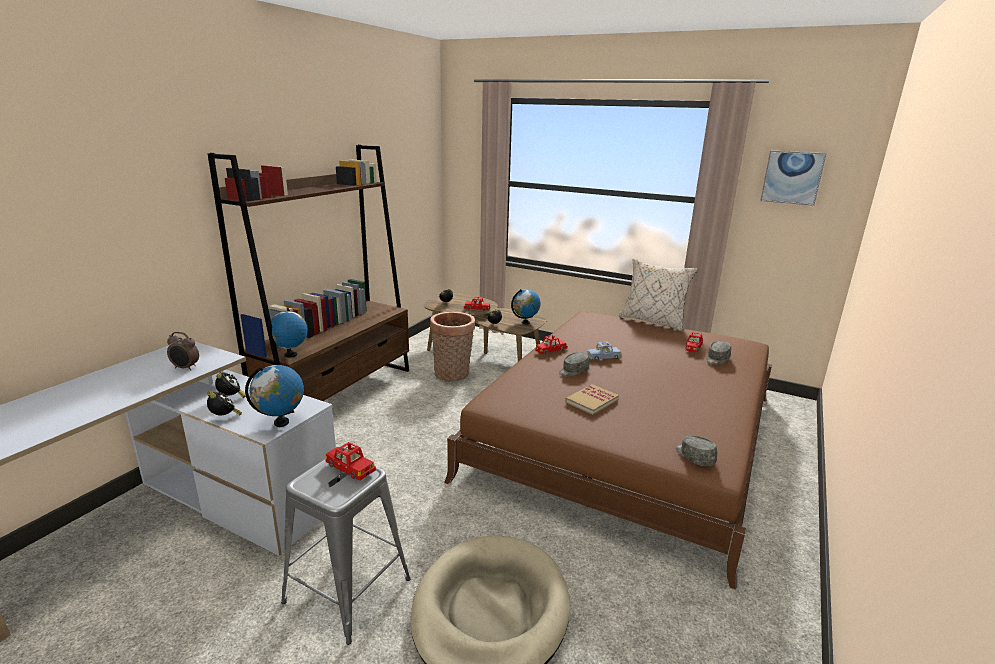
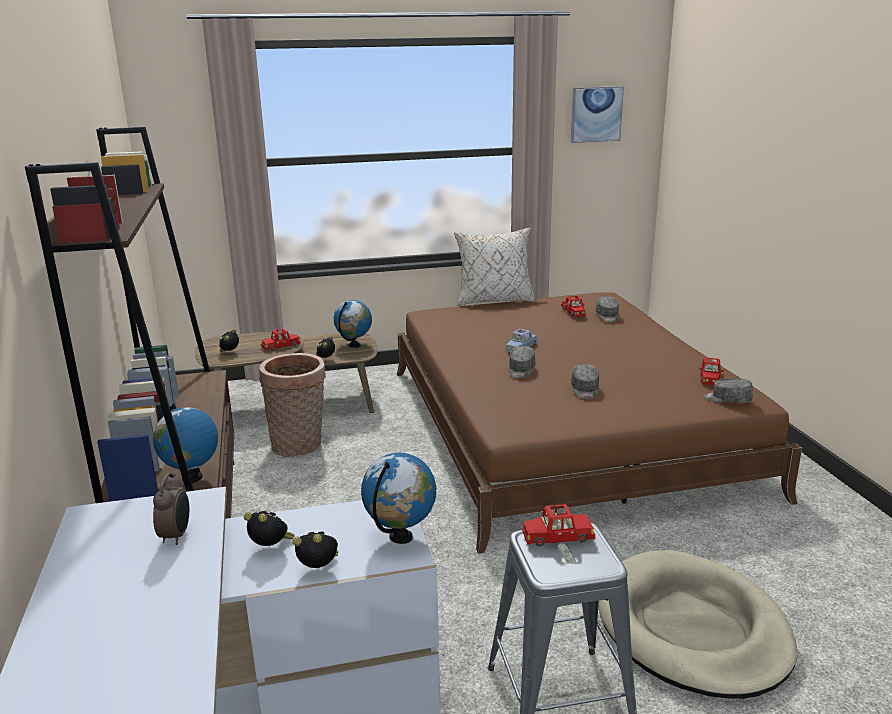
camera: 40 degrees left, 0 degrees up
(185, 368) = (176, 536): alarm clock -> alarm clock turned 60 degrees counterclockwise
(551, 350) = (461, 359): red toy car -> red toy car (709, 378)
(591, 401) = (585, 390): book -> grey cap

